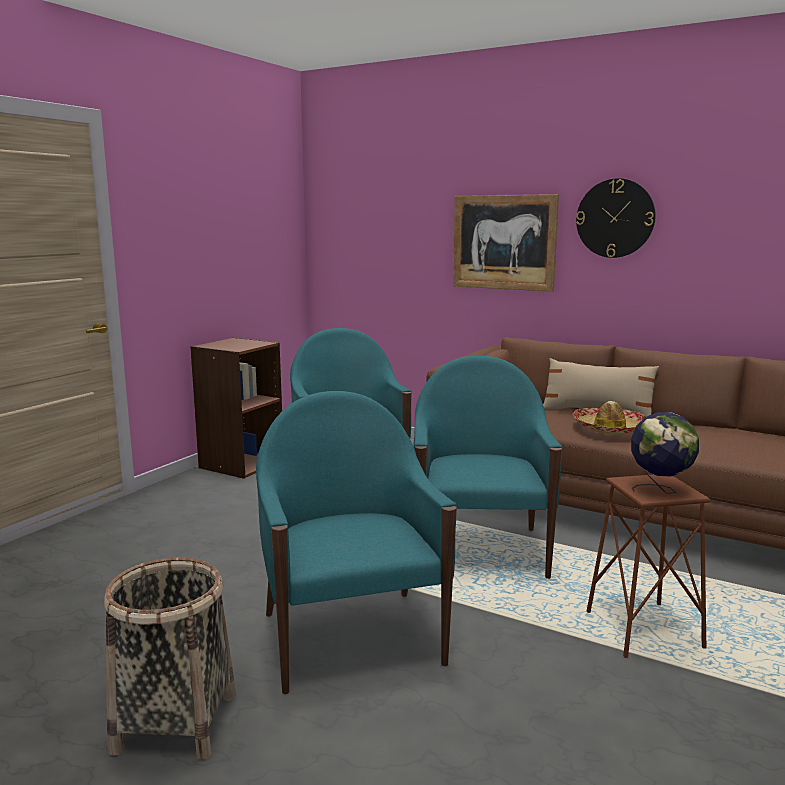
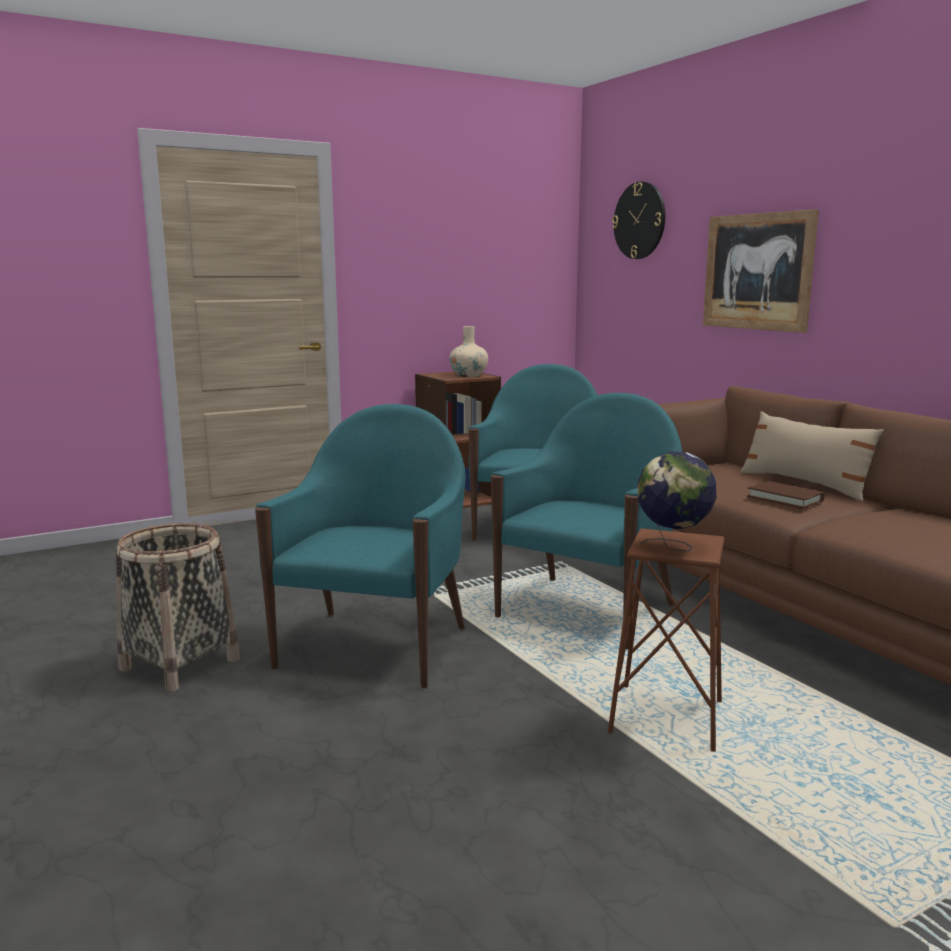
camera: 30 degrees right, 0 degrees up
(247, 343) = (469, 375): none -> beige vase
(609, 428) = (785, 499): hat -> brown book
(615, 218) = (880, 237): wall clock -> wall clock (639, 220)

